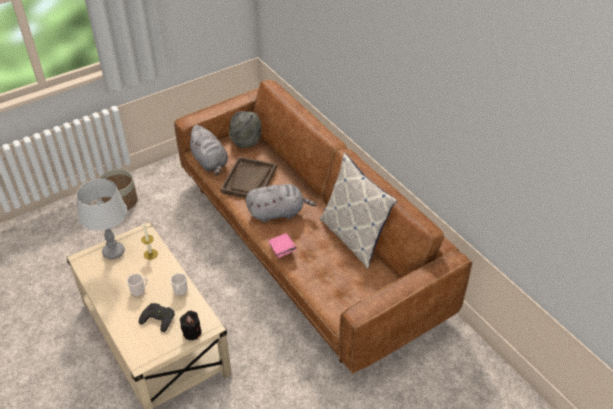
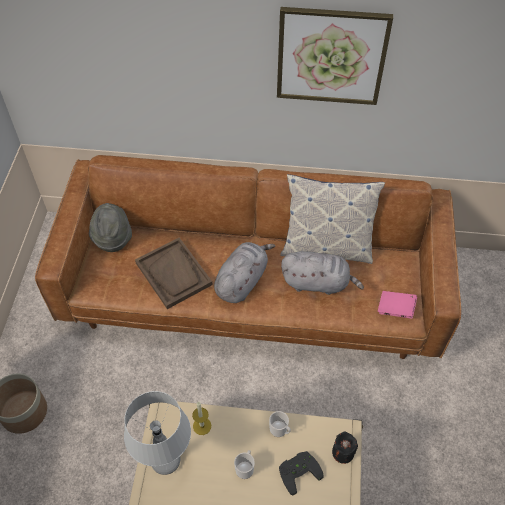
camera: 50 degrees left, 10 degrees up
(210, 162) = (111, 289): grey plush toy -> grey plush toy (318, 283)
(282, 250) = (294, 310): pink book -> pink book (395, 309)
(409, 77) = (331, 56): none -> picture

